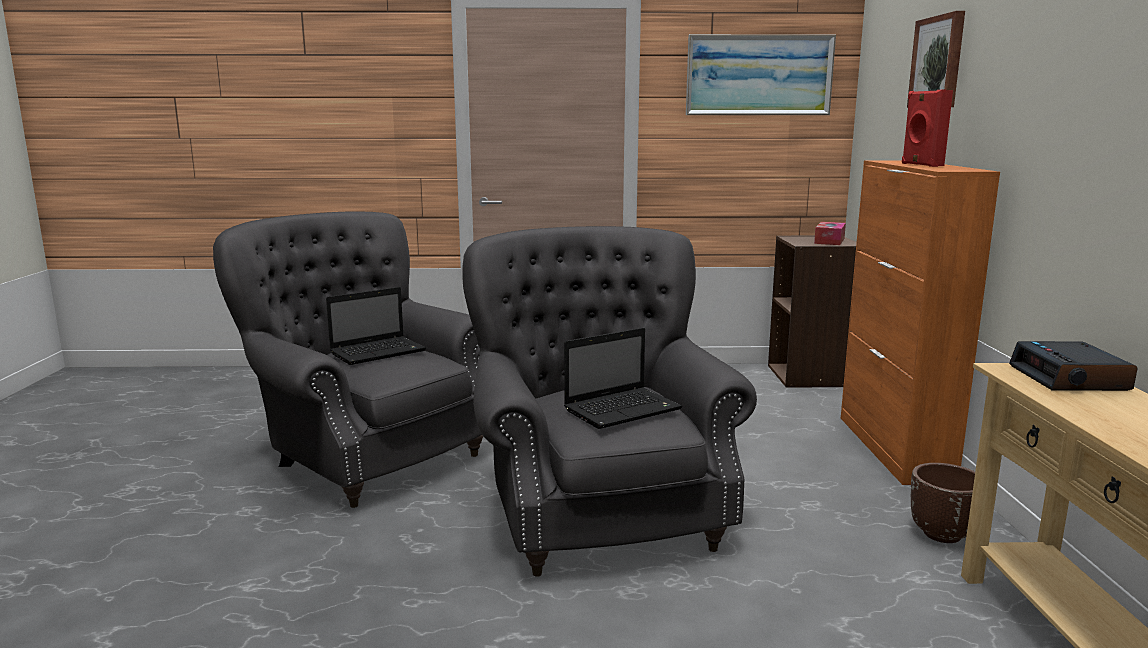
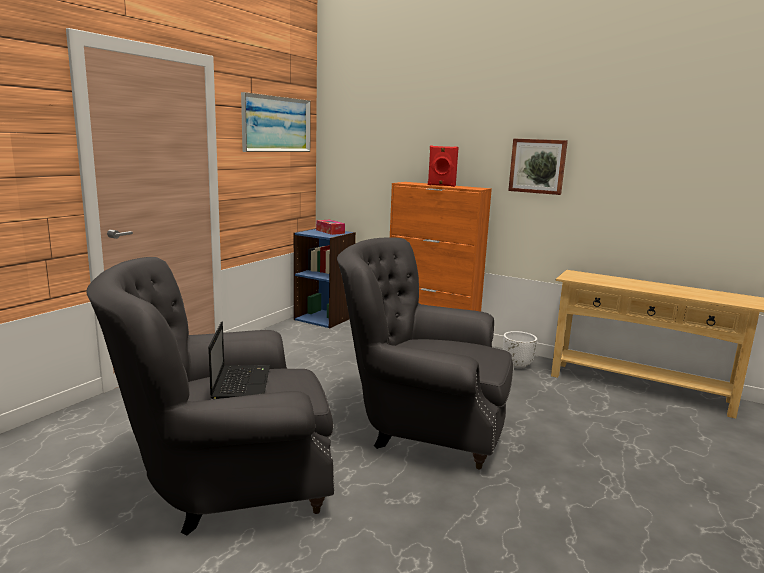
camera: 60 degrees left, 0 degrees up
(624, 409) = (463, 350): laptop -> none
(810, 376) = (324, 318): brown bookcase -> blue bookcase
(938, 62) = (417, 128): picture -> picture (537, 166)
(942, 534) = (517, 365): brown planter -> white planter
(1070, 378) = (586, 276): alarm clock -> none

